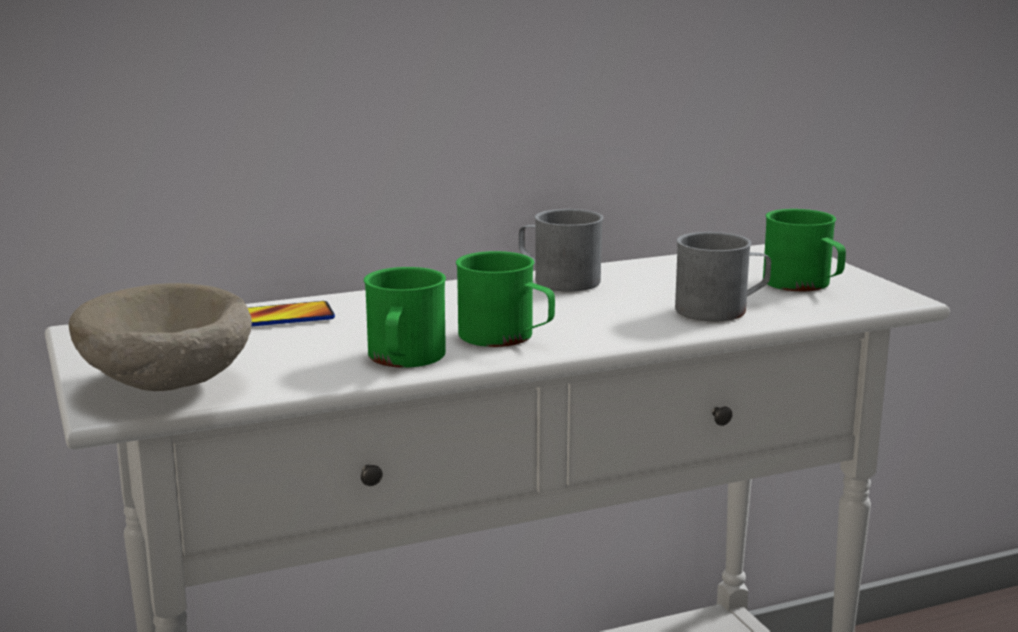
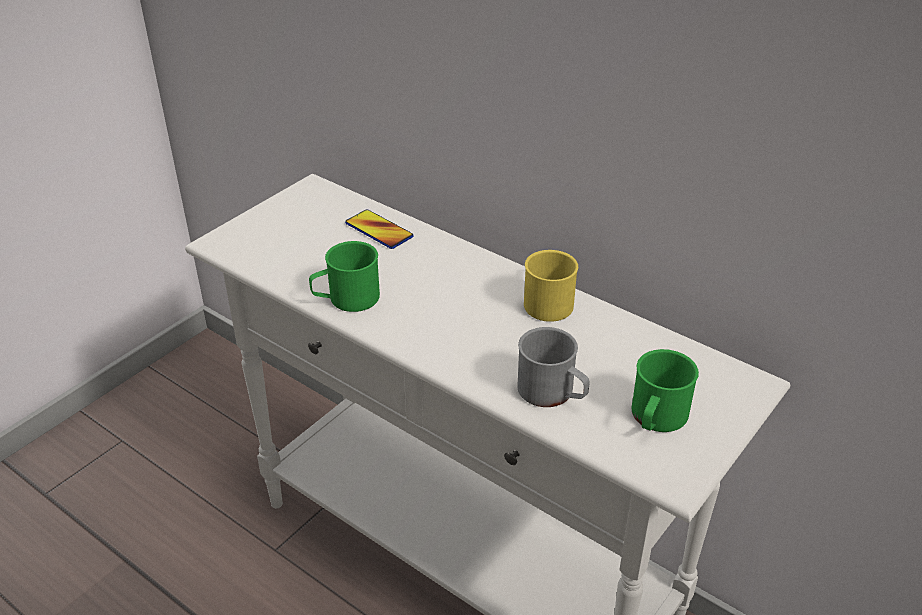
camera: 60 degrees right, 20 degrees up
(165, 387) = (252, 244): beige bowl -> none
(506, 337) = (414, 321): green mug -> none
(558, 280) = (549, 301): grey mug -> yellow mug

